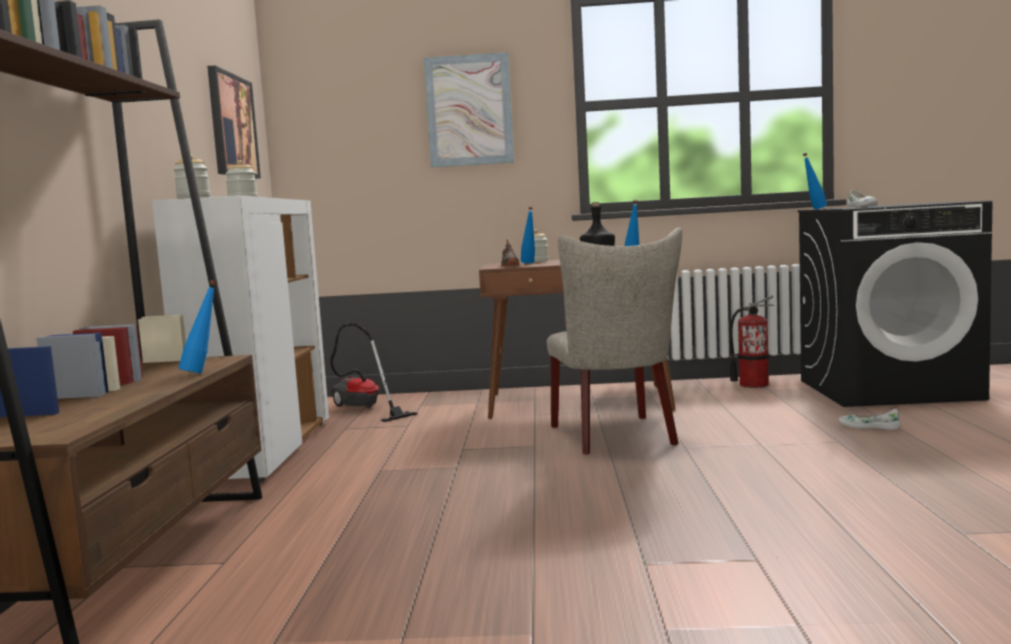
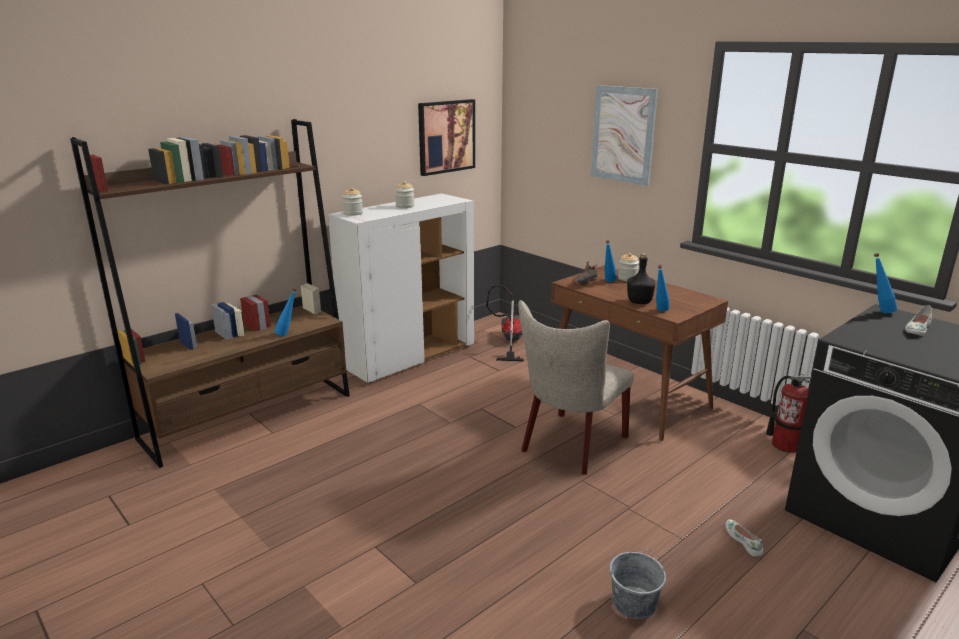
camera: 45 degrees right, 15 degrees up
(916, 479) = (634, 603): none -> grey bucket

